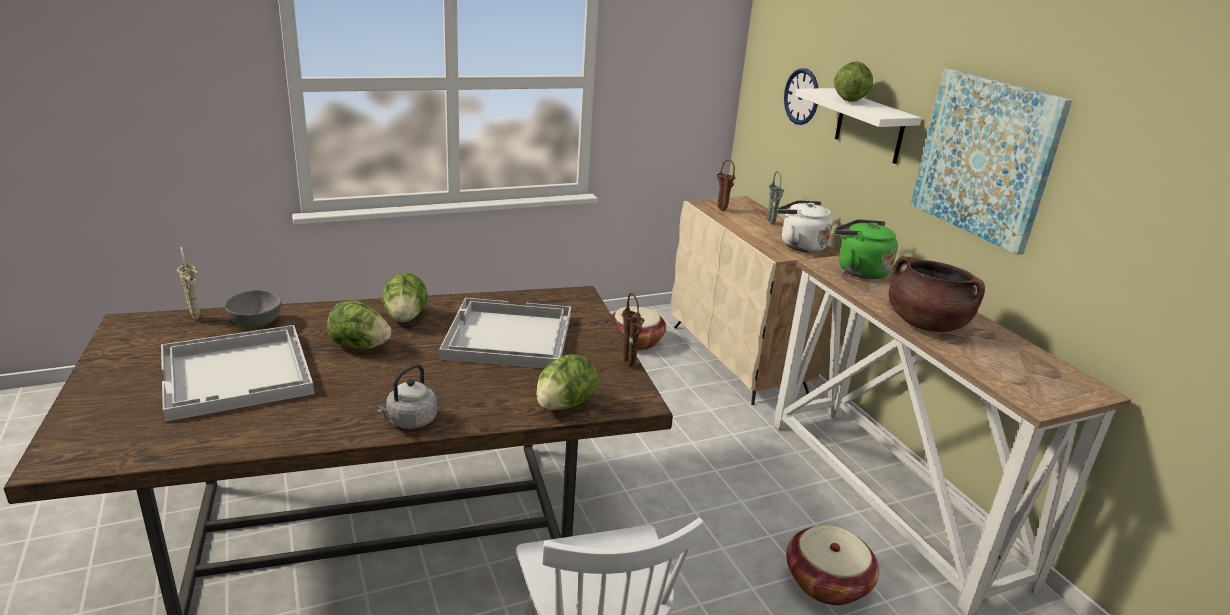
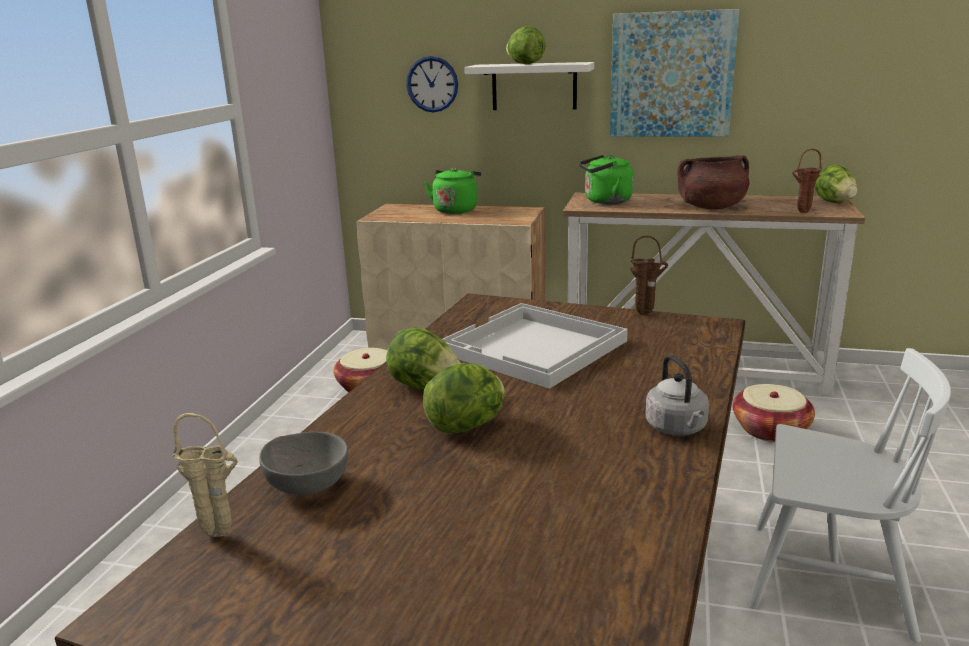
camera: 50 degrees left, 5 degrees down
(238, 374) = (454, 522): white tray -> none
(564, 405) = (699, 353): lettuce -> lettuce (834, 202)
(720, 209) = (399, 215): brown vase -> brown vase (802, 212)
(771, 224) = (456, 210): green vase -> green kettle
(799, 245) = (510, 213): white kettle -> none

